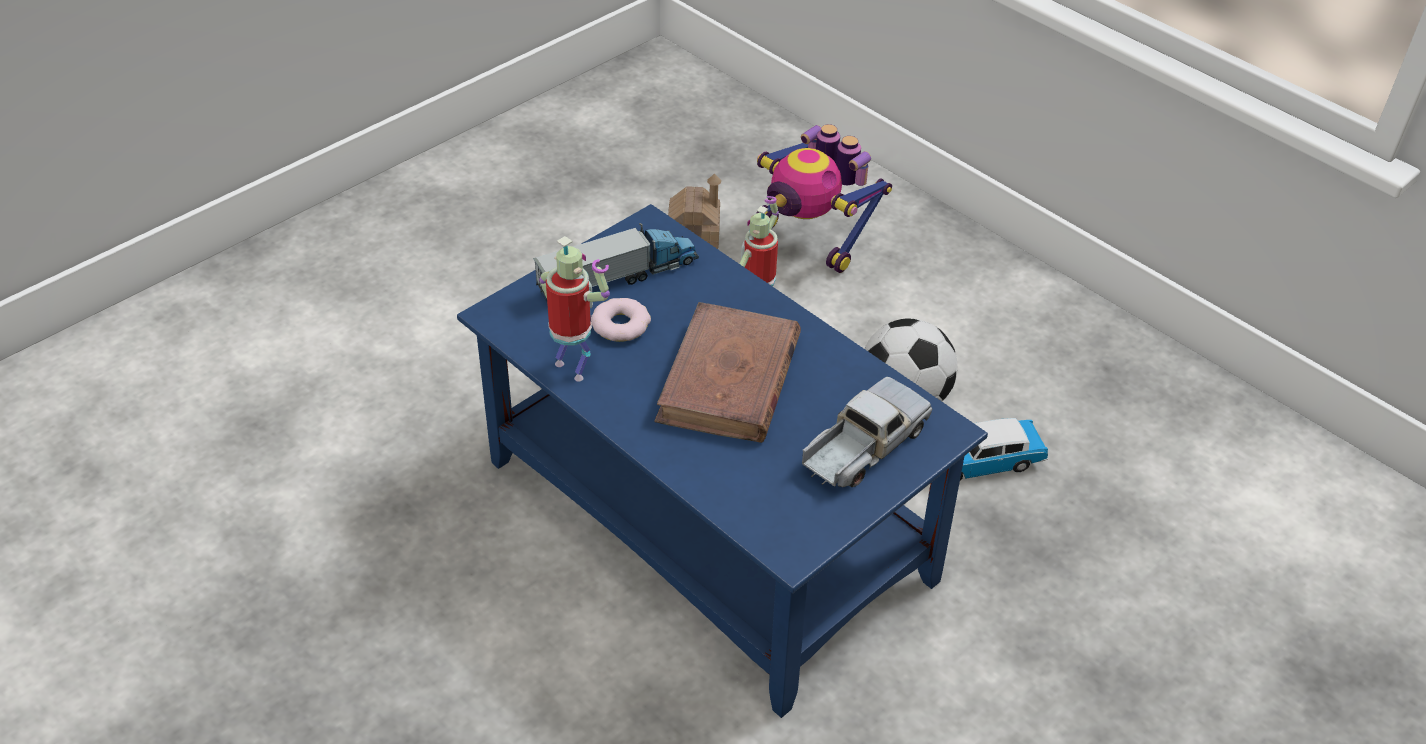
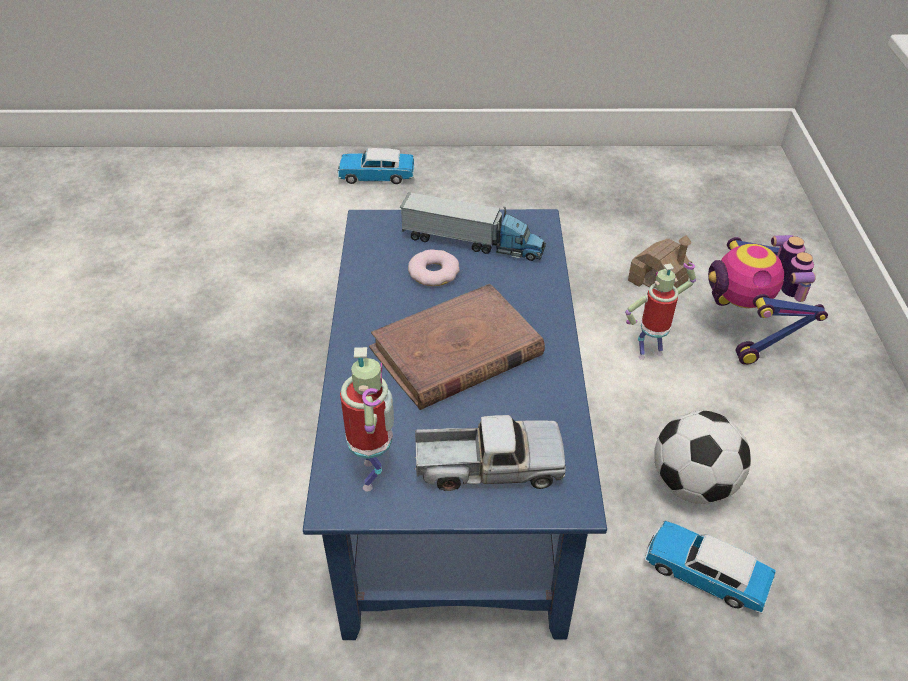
camera: 45 degrees right, 0 degrees up
(271, 286) = (376, 176): none -> toy car
(574, 368) = (369, 281): toy robot -> toy robot (374, 475)

